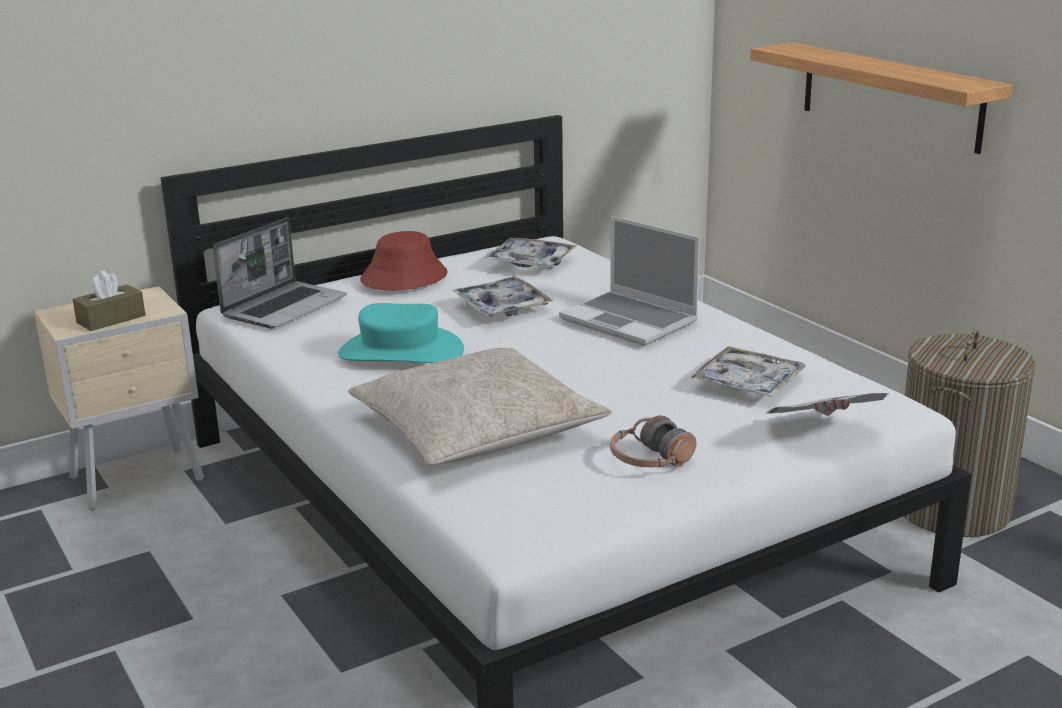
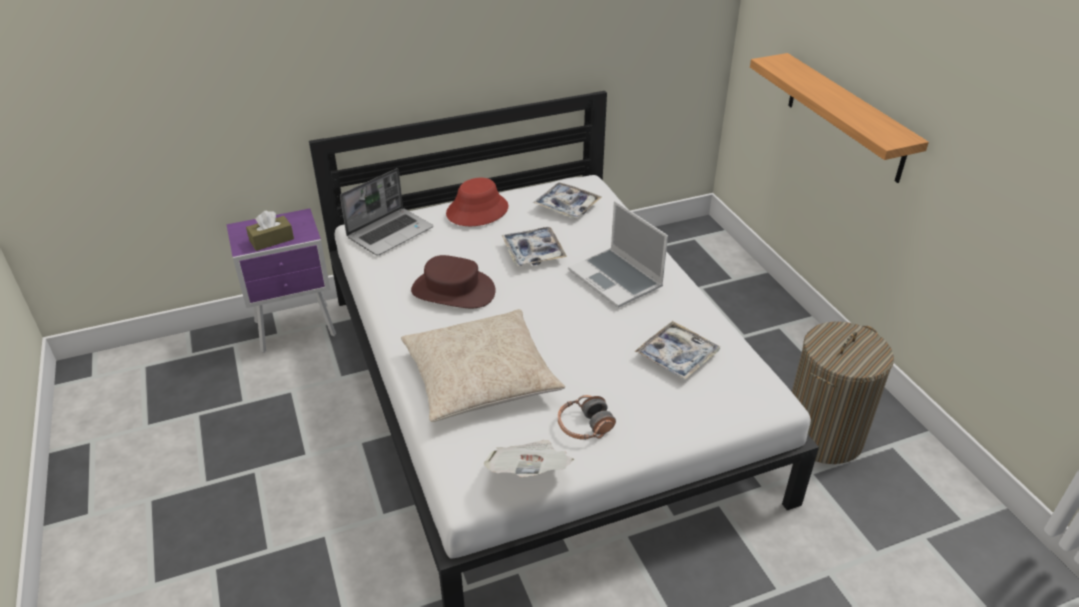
camera: 10 degrees right, 15 degrees up
(140, 479) = (297, 329): beige nightstand -> purple nightstand
(401, 352) = (453, 291): turquoise hat -> brown hat
(822, 433) = (710, 417): newspaper -> newspaper (530, 473)

